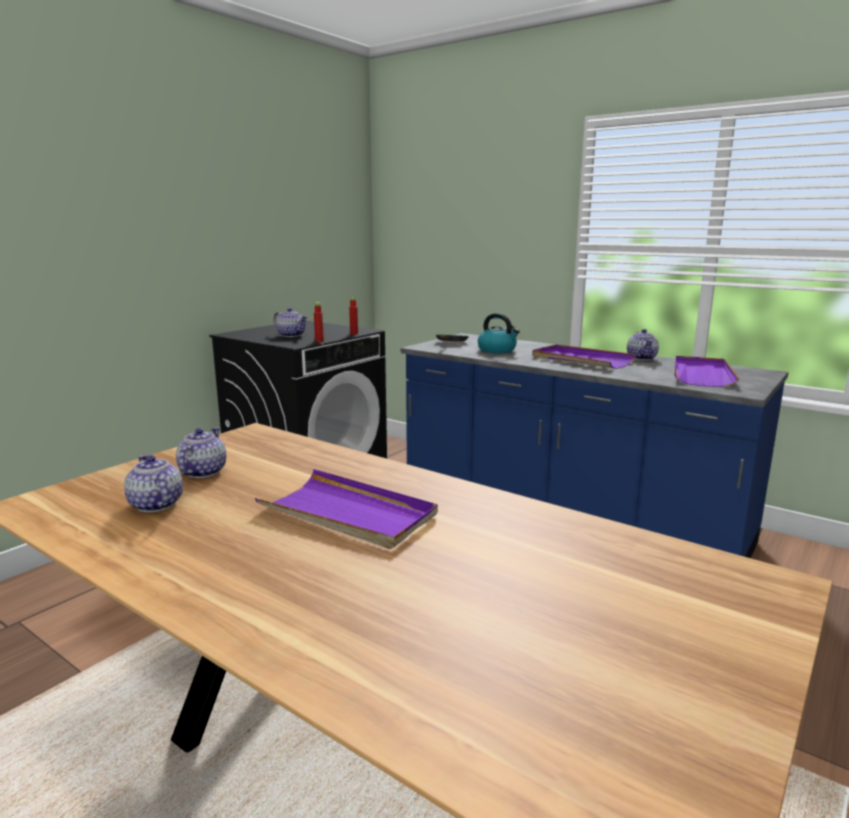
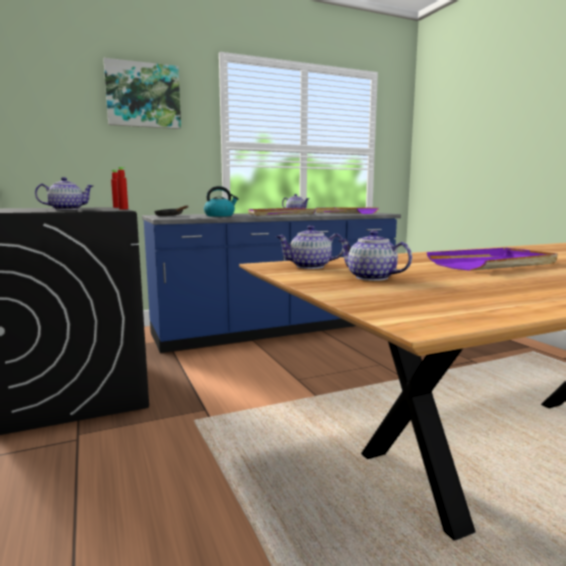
camera: 60 degrees left, 5 degrees down
(155, 505) = (452, 289): teapot -> teapot (310, 266)
(490, 190) = (143, 95): none -> picture

